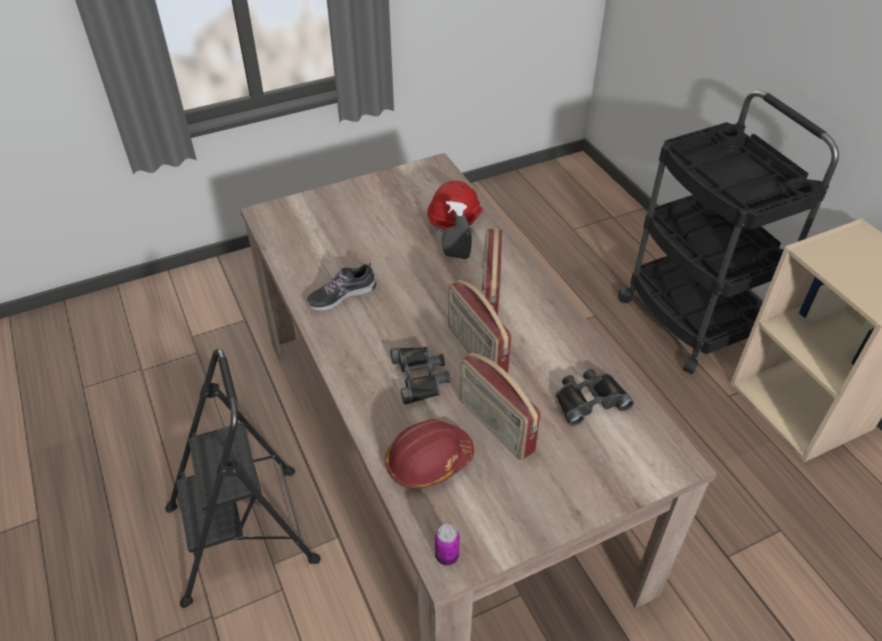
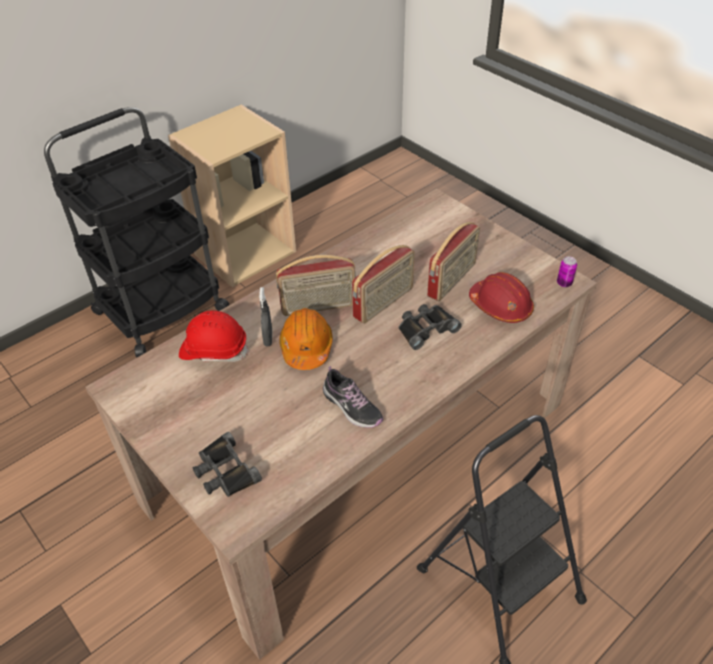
camera: 105 degrees left, 0 degrees up
(433, 279) = (306, 347): none -> orange hard hat
(589, 400) = (405, 241): black binoculars -> black binoculars (225, 471)

